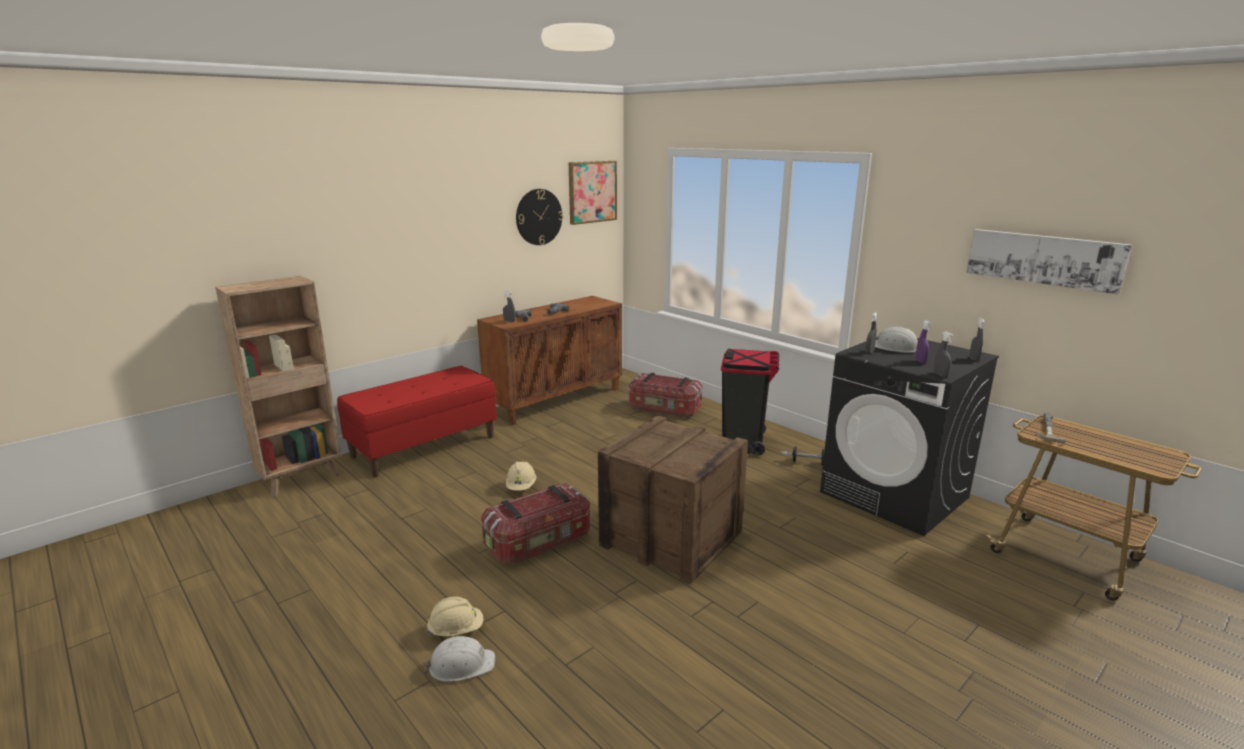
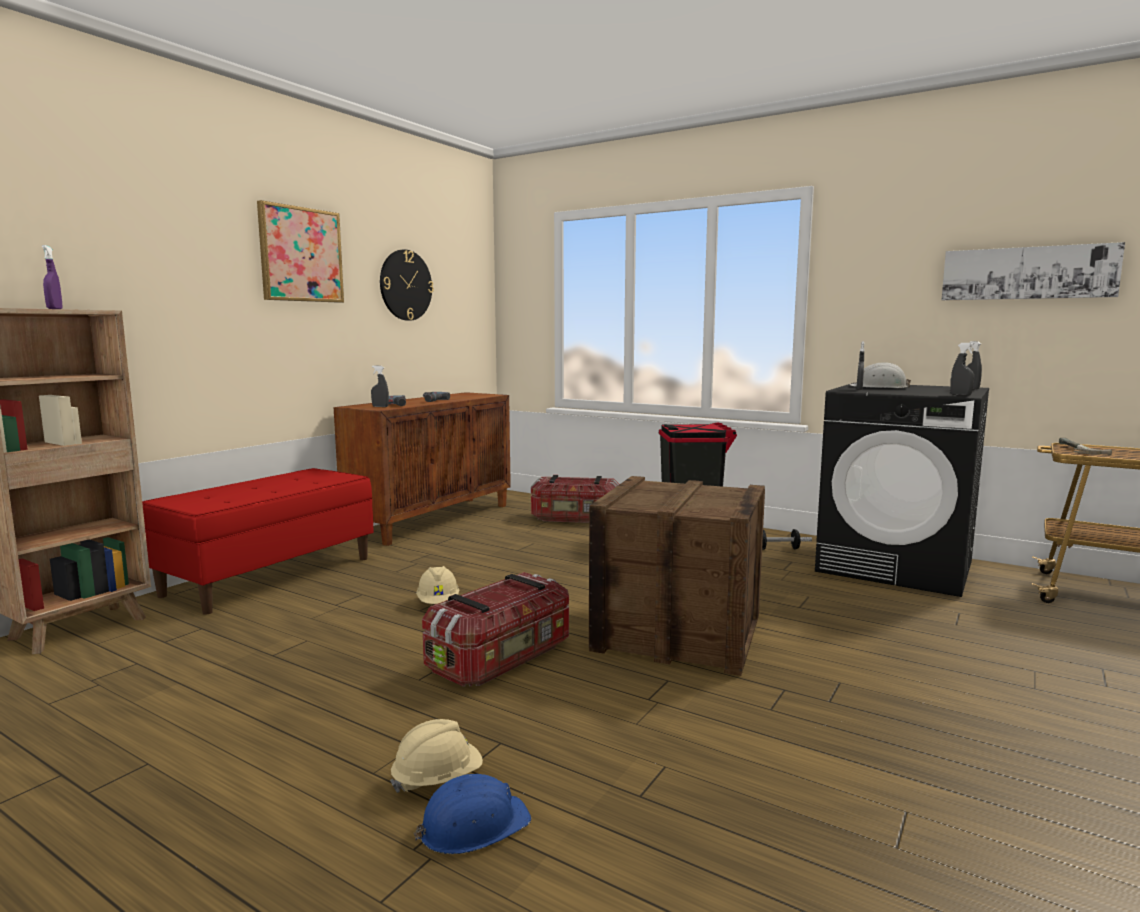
camera: 15 degrees left, 10 degrees down
(461, 665) = (473, 825): white hard hat -> blue hard hat
(592, 192) = (463, 265): picture -> picture (301, 254)
(920, 361) = (923, 391): purple spray bottle -> purple spray bottle (54, 309)

